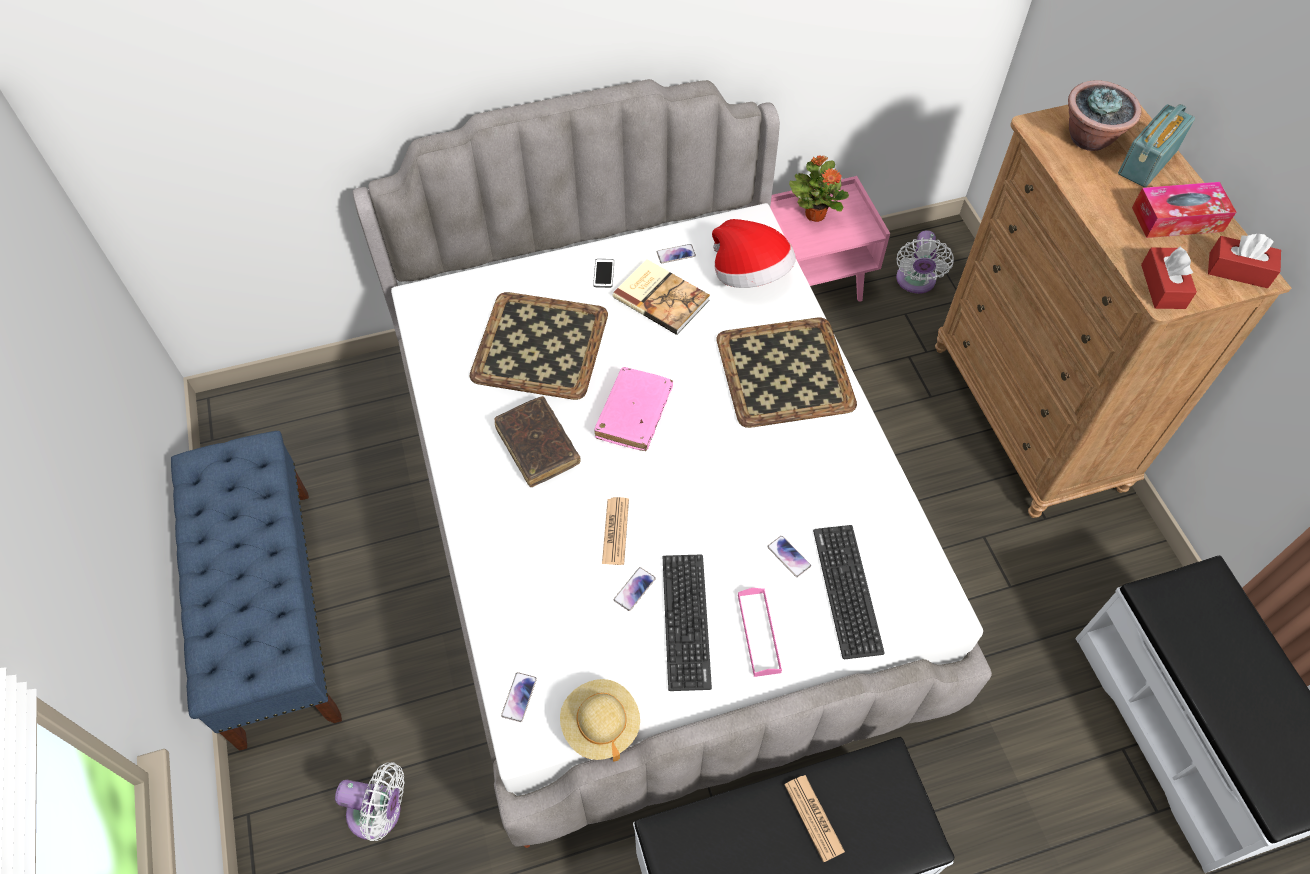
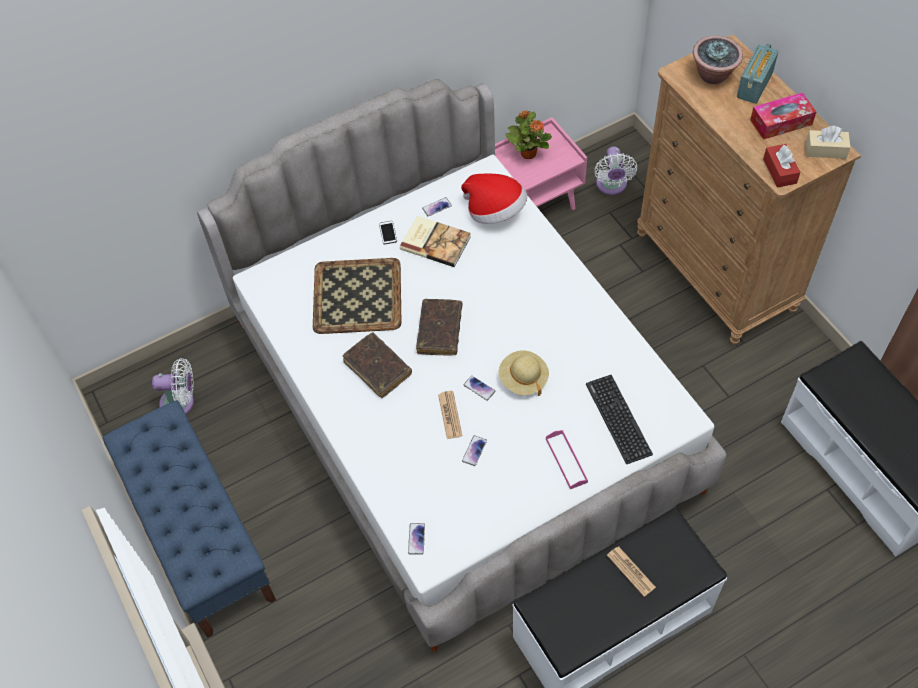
camera: 10 degrees left, 0 degrees up
(380, 813) = (324, 655): white fan -> white fan (181, 402)
(600, 725) = (477, 543): beige hat -> beige hat (523, 379)
(634, 414) = (439, 331): pink book -> brown book
(686, 621) = (515, 463): keyboard -> none
(783, 371) = (537, 277): tray -> none
(788, 556) = (573, 405): phone -> phone (479, 388)
(1238, 270) = (825, 150): red tissue box -> beige tissue box

